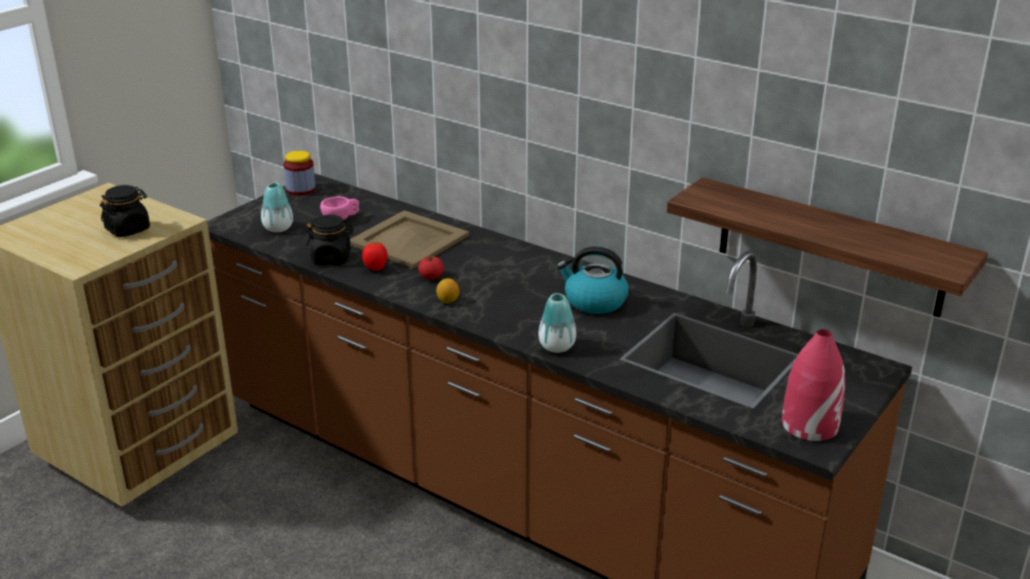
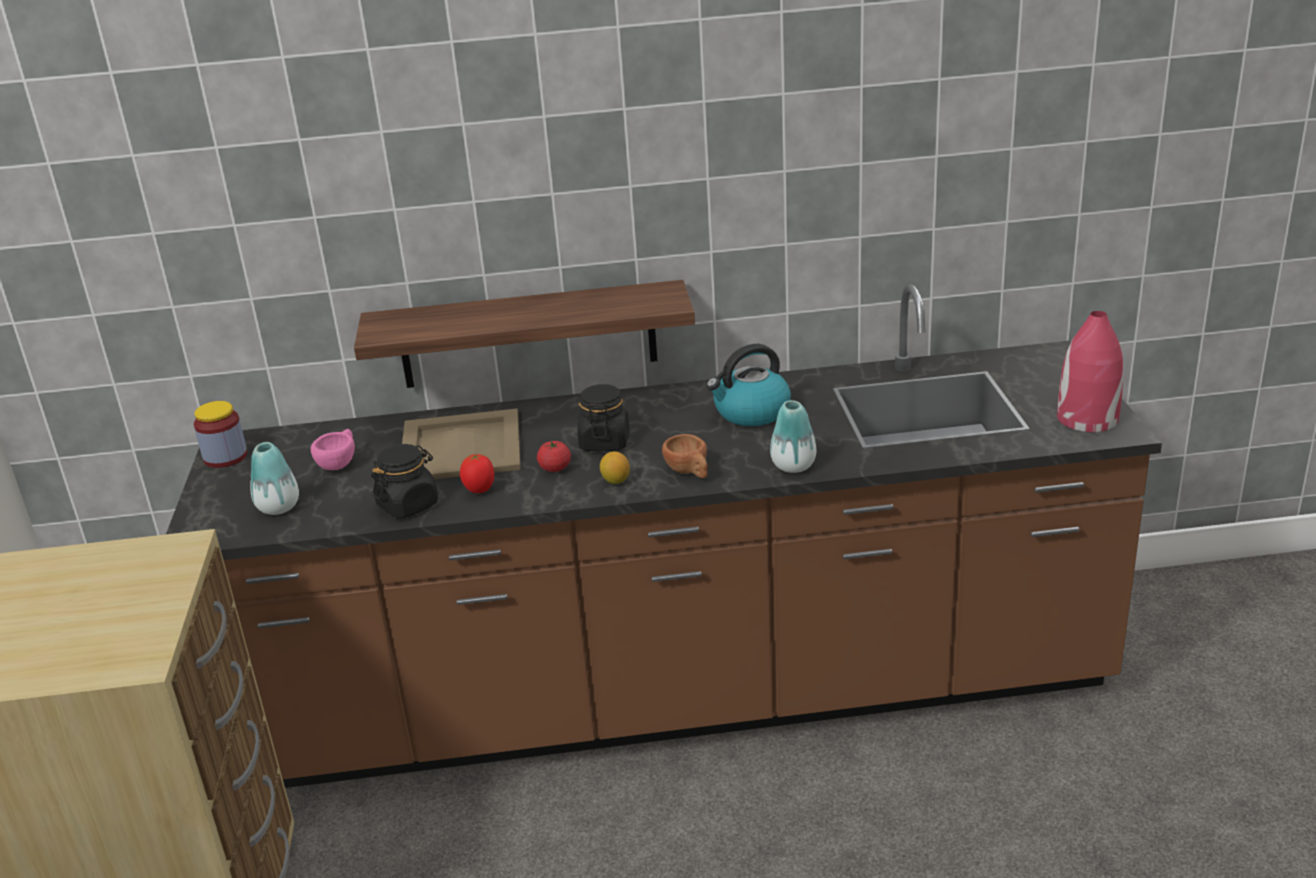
camera: 40 degrees left, 0 degrees up
(128, 229) = (123, 590): black jar -> black jar (604, 442)
(494, 318) = (689, 472): none -> brown cup
(830, 247) = (965, 253): shelf -> shelf (528, 335)

